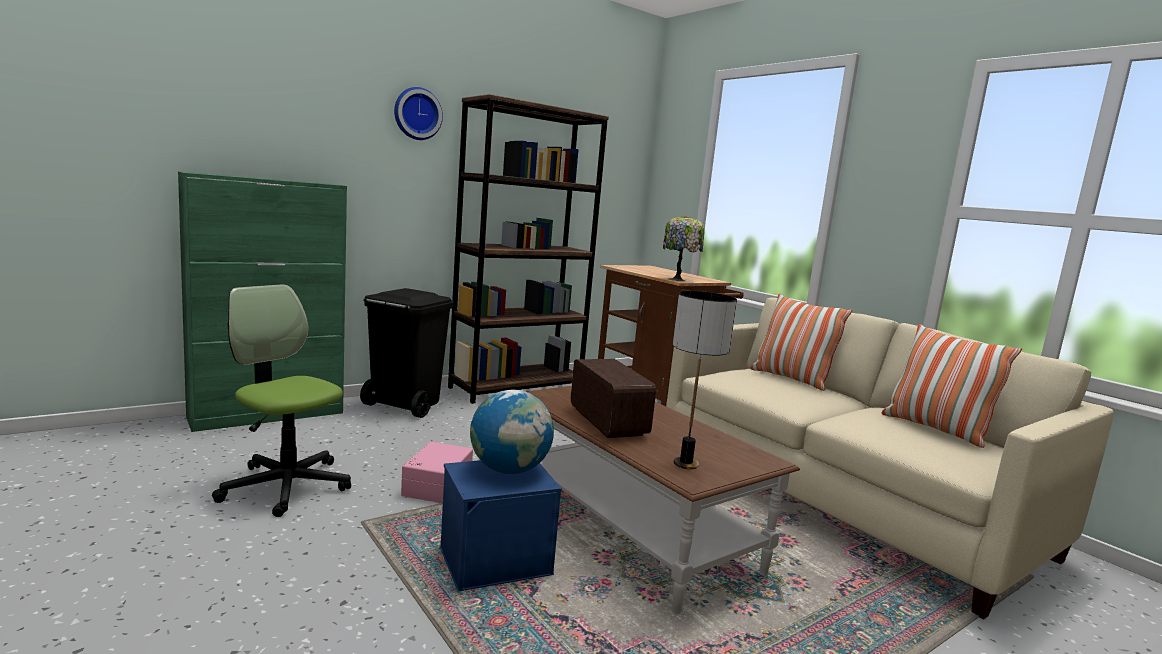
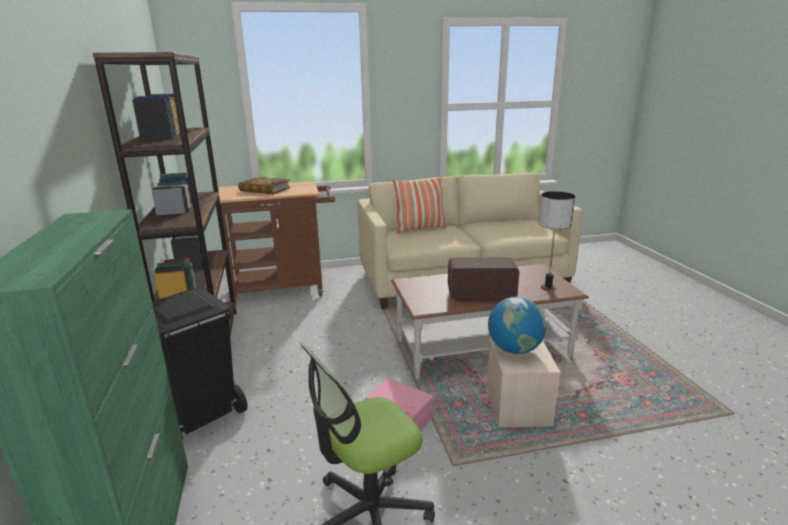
camera: 65 degrees left, 10 degrees up
(417, 114) = (72, 84): wall clock -> none
(496, 561) = (516, 406): blue storage box -> beige storage box
(663, 272) = (265, 189): none -> book
(678, 280) = (304, 191): table lamp -> none
(935, 429) = (505, 223): pillow -> none

